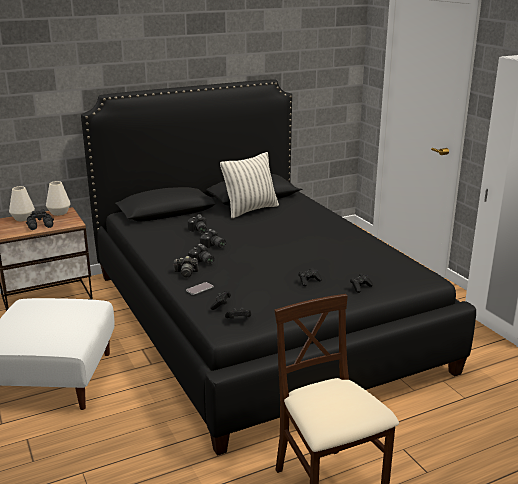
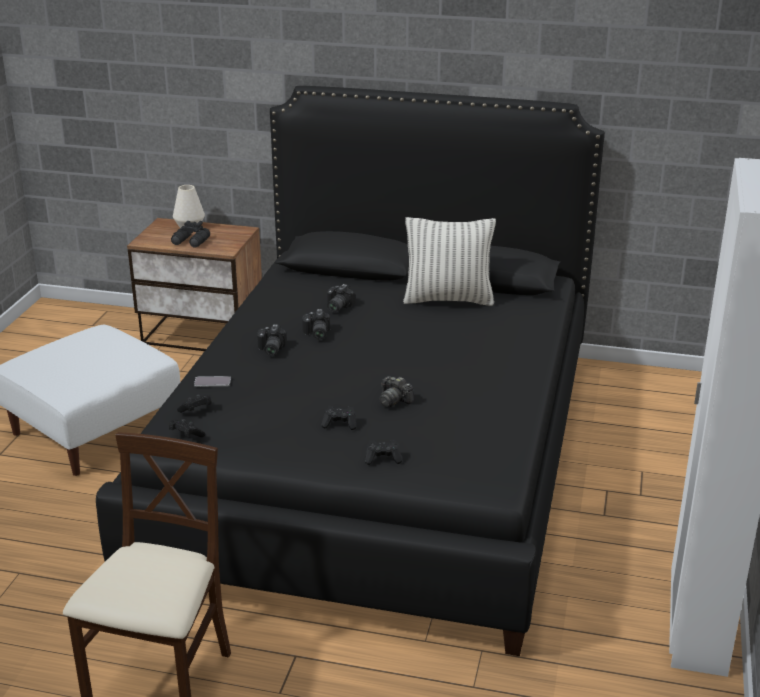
camera: 40 degrees right, 5 degrees up
(59, 213) = (233, 231): white vase -> none
(186, 273) = (232, 357): camera -> camera (394, 400)

